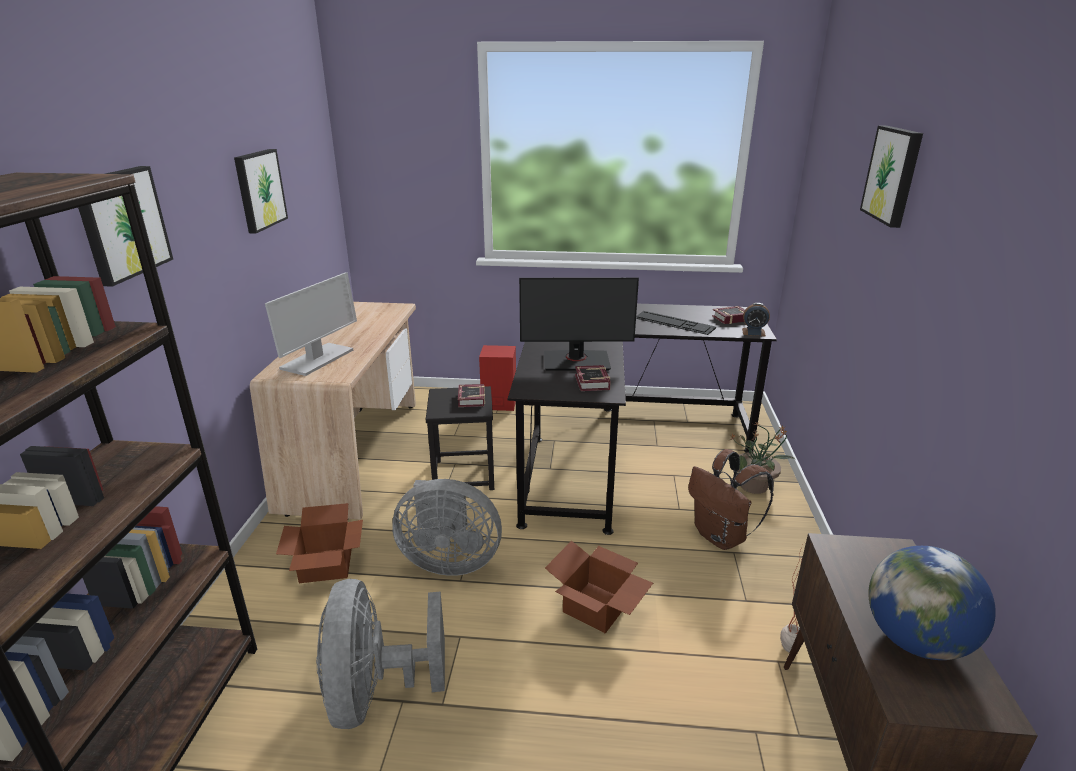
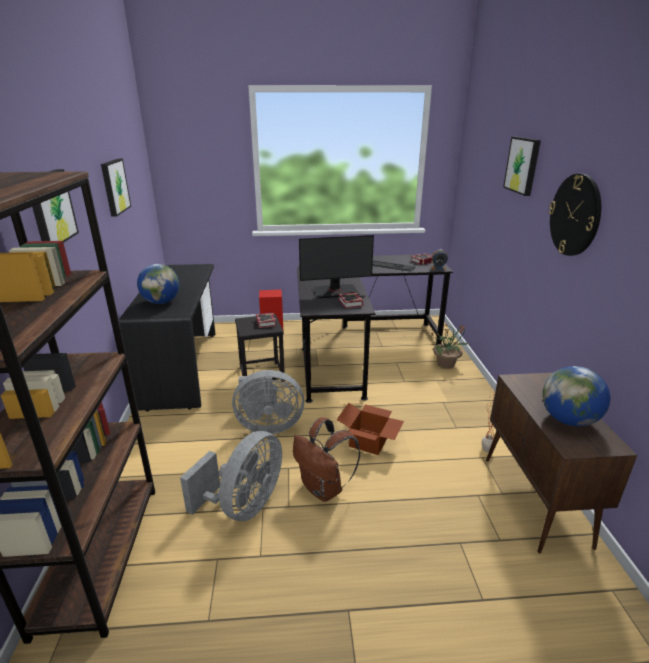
camera: 10 degrees left, 0 degrees up
(317, 360) = (161, 302): monitor -> globe
(325, 566) = (185, 438): cardboard box -> none
(357, 453) = (184, 367): beige desk -> black desk
(376, 692) = (244, 505): grey fan -> grey fan turned 135 degrees counterclockwise
(722, 537) = (434, 394): brown backpack -> brown backpack (324, 489)
(967, 269) = (575, 215): none -> wall clock

